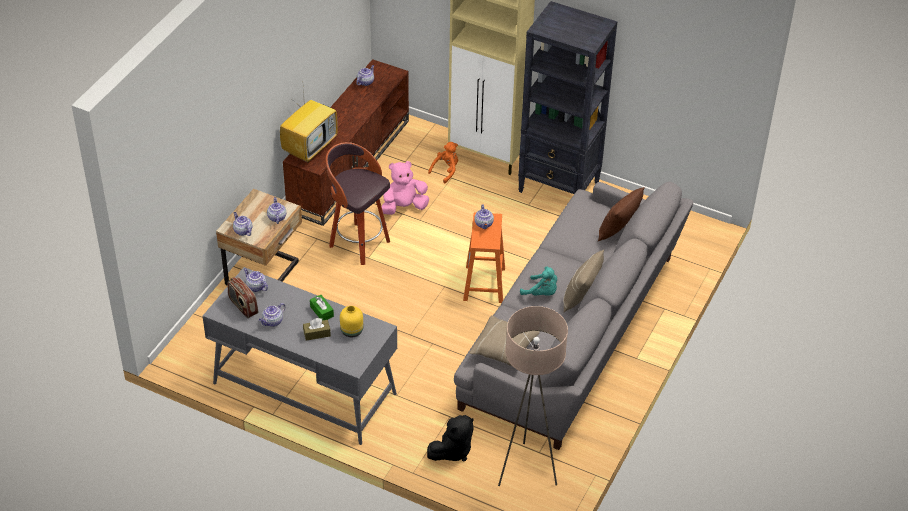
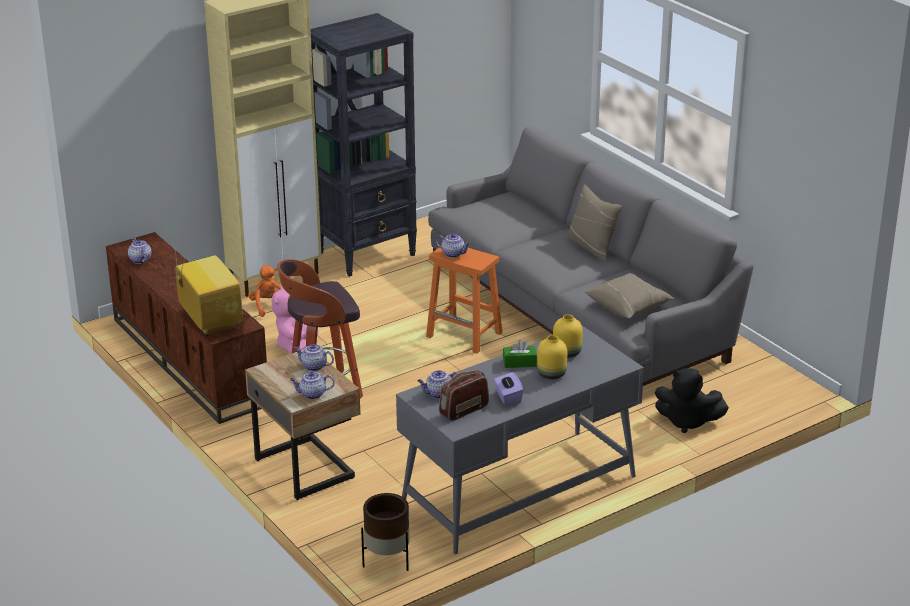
camera: 60 degrees left, 15 degrees down
(187, 354) = (387, 561): none -> brown planter
(243, 306) = (463, 410): radio -> radio turned 150 degrees clockwise
(272, 322) = (508, 397): teapot -> purple tissue box
(317, 333) = (552, 374): brown tissue box -> yellow vase
(453, 450) = (687, 421): black plush toy -> black plush toy turned 120 degrees clockwise
(526, 470) = (745, 388): beige floor lamp -> none
(541, 293) = (566, 265): turquoise plush toy -> none
(618, 230) = (517, 204): brown pillow -> none

